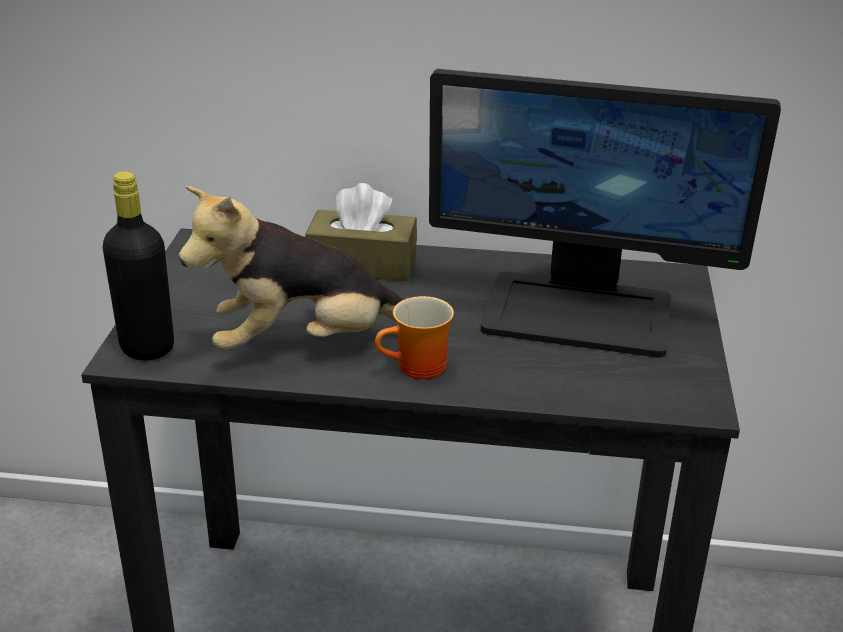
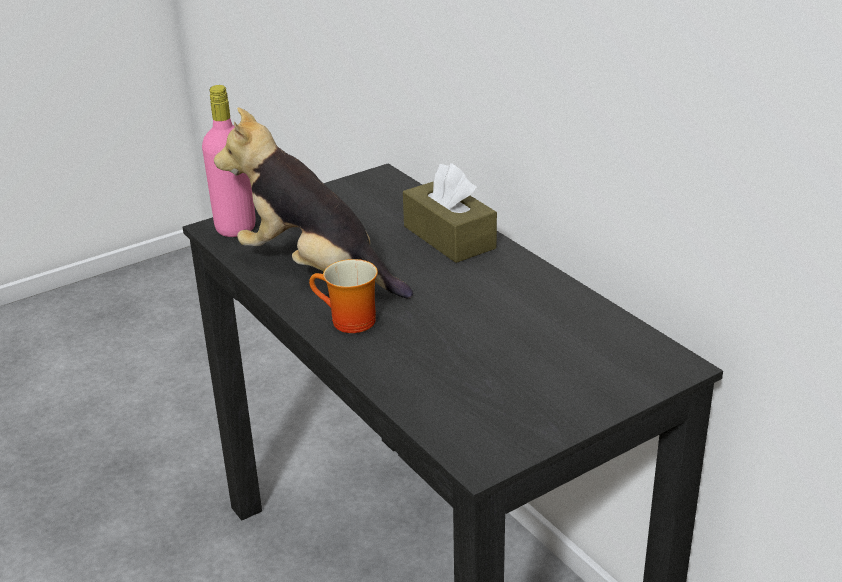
camera: 50 degrees right, 0 degrees up
(147, 348) = (235, 228): black bottle -> pink bottle
(579, 312) = (531, 347): monitor -> none

